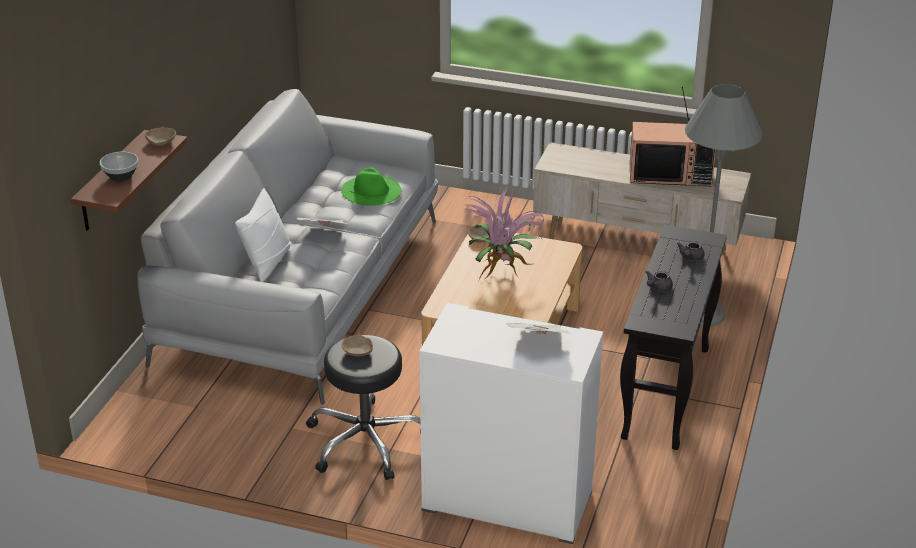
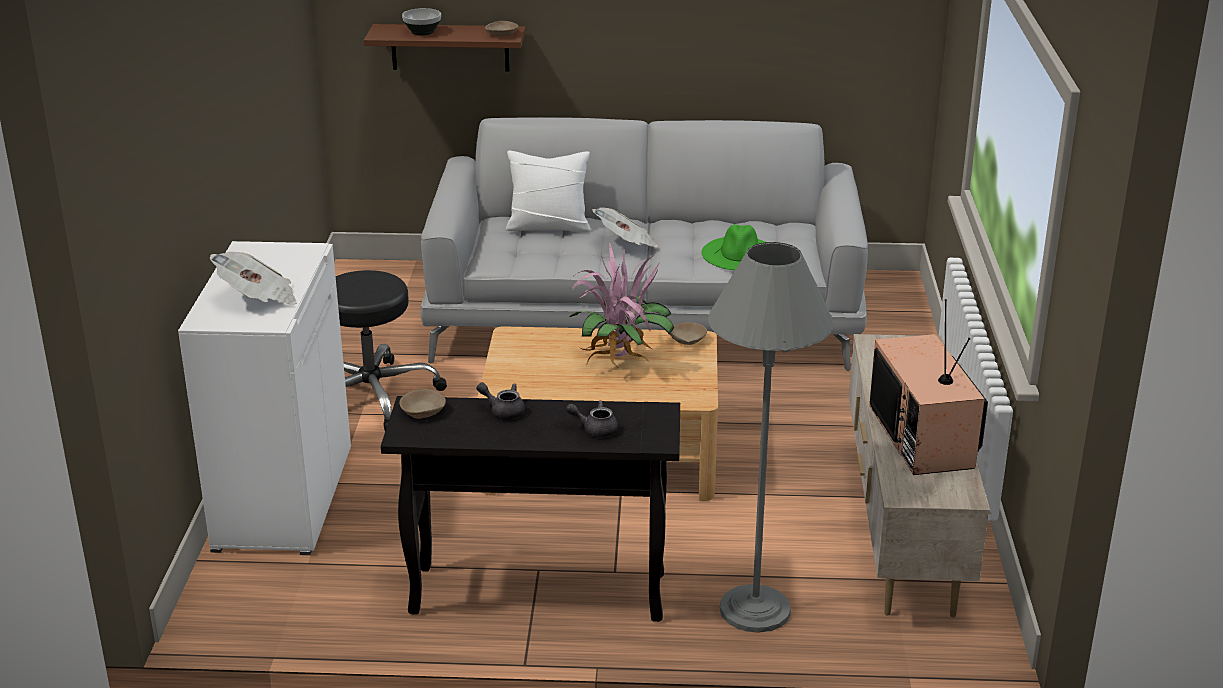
camera: 75 degrees right, 5 degrees down
(358, 351) = (368, 284): beige bowl -> beige bowl (423, 412)

